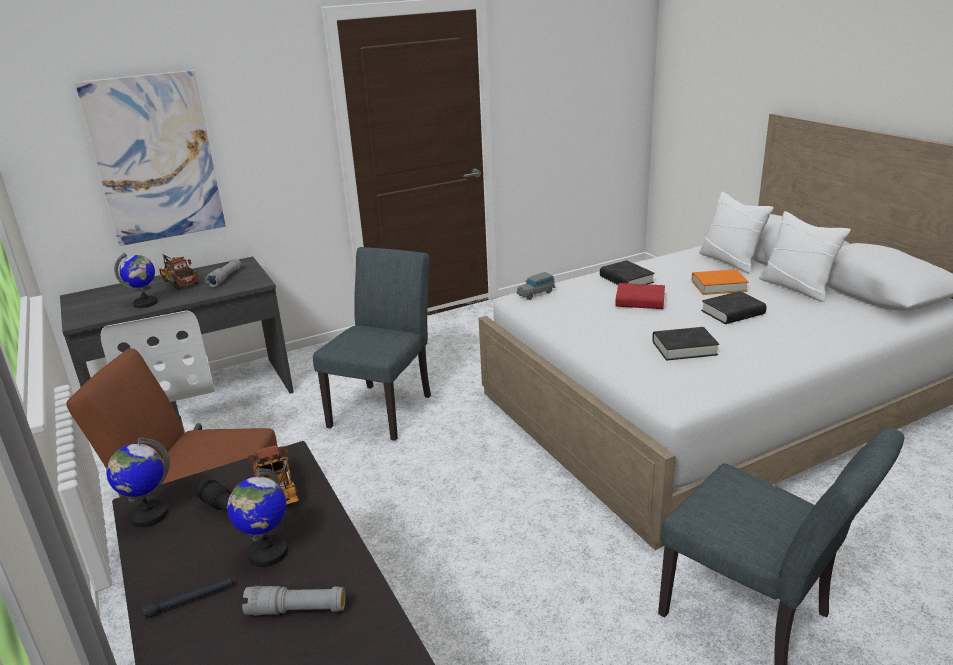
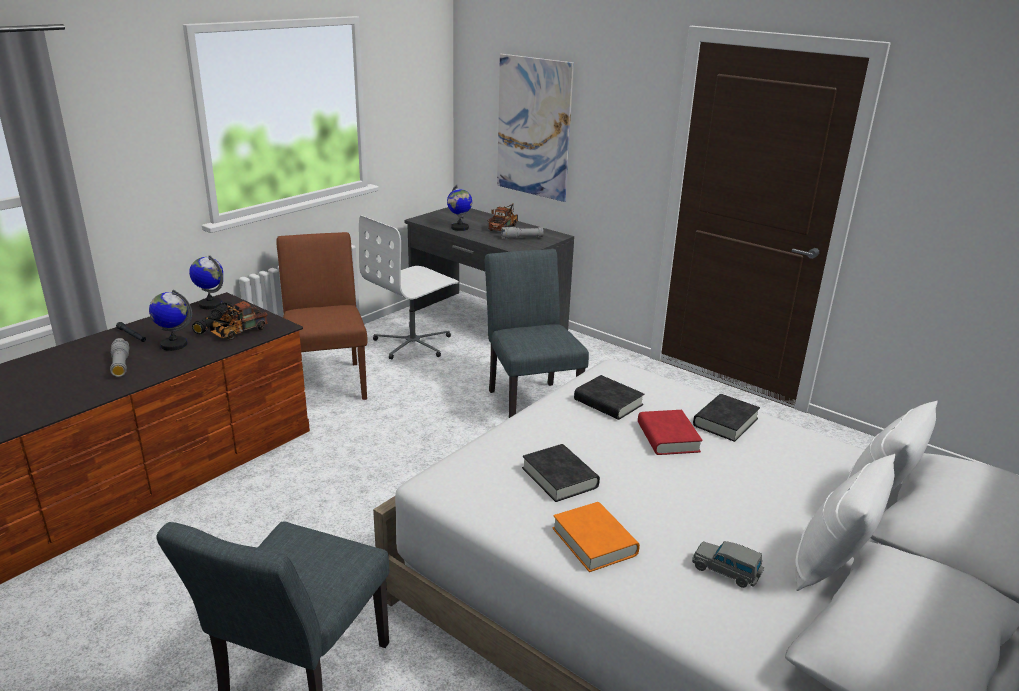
camera: 65 degrees right, 0 degrees up
(385, 407) = (530, 402): grey chair -> grey chair turned 105 degrees counterclockwise
(536, 293) = (634, 374): grey toy car -> grey toy car (726, 572)
(718, 286) = (769, 492): orange book -> orange book (594, 541)
(732, 313) = (688, 507): black book -> black book (608, 402)

